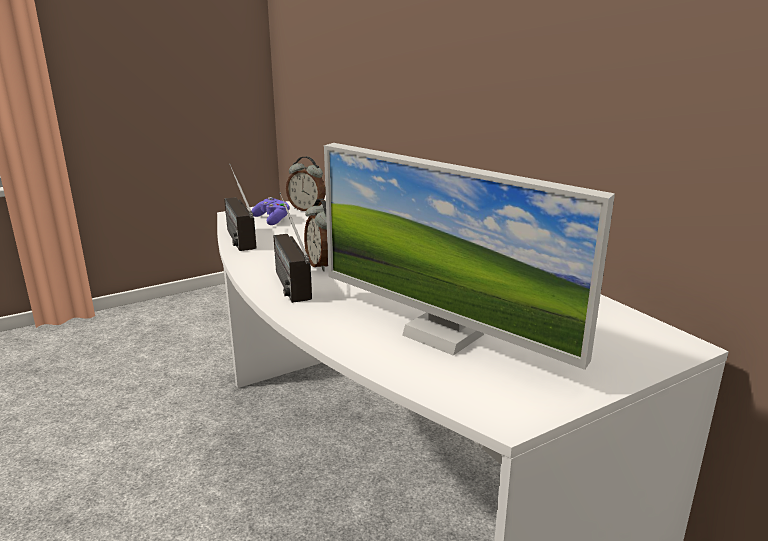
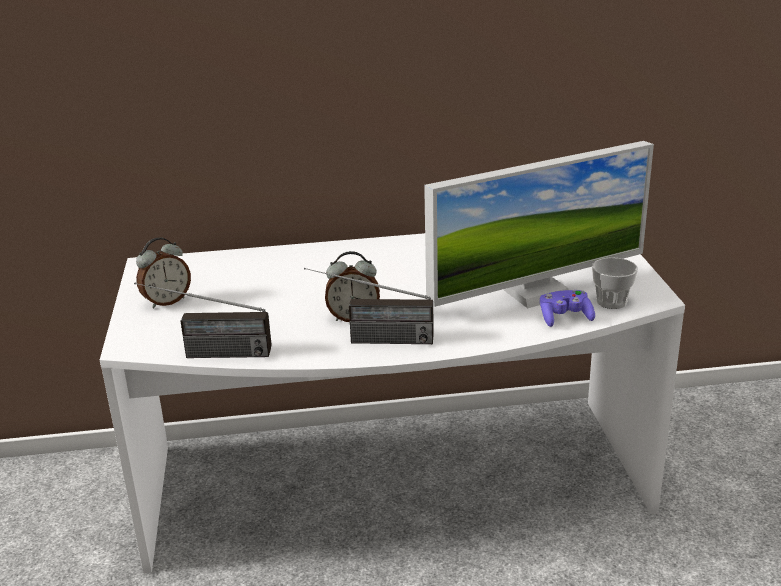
camera: 65 degrees left, 5 degrees up
(272, 220) = (180, 326): purple game controller -> purple game controller (565, 318)
(464, 385) = (611, 302): none -> cup

